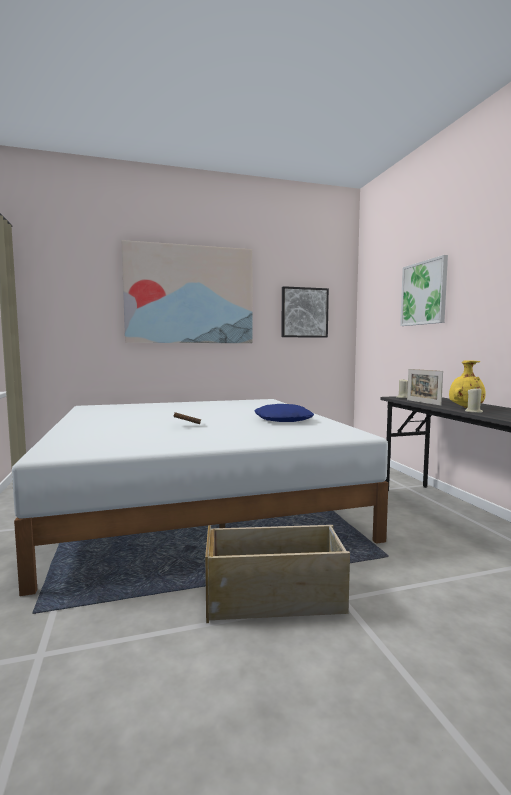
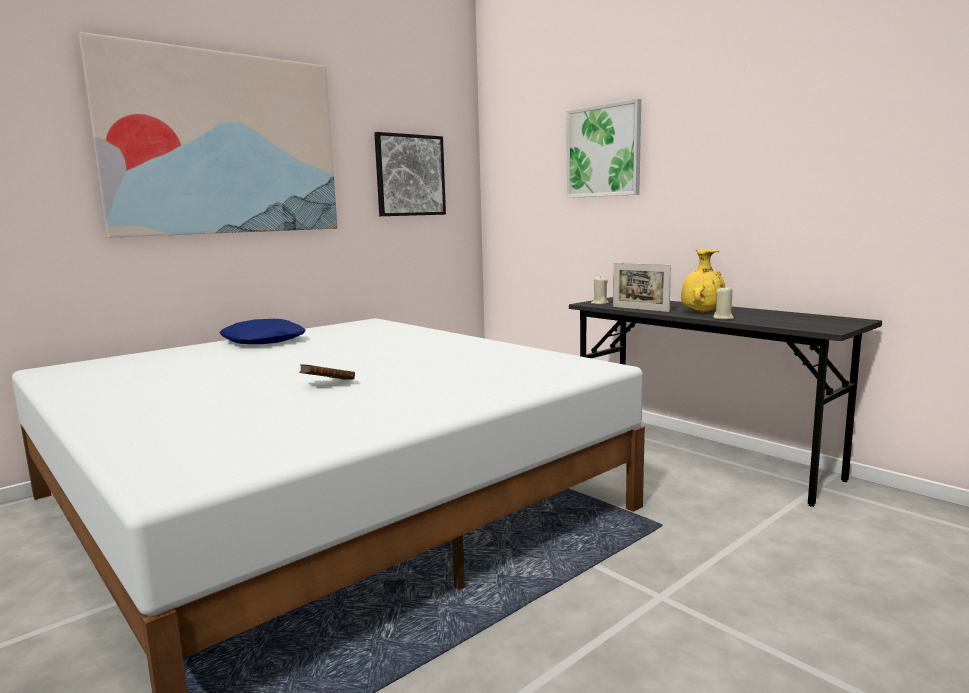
camera: 25 degrees left, 5 degrees up
(275, 597) = (582, 621): beige storage box -> none
(283, 420) = (460, 355): blue pillow -> blue pillow (264, 341)

